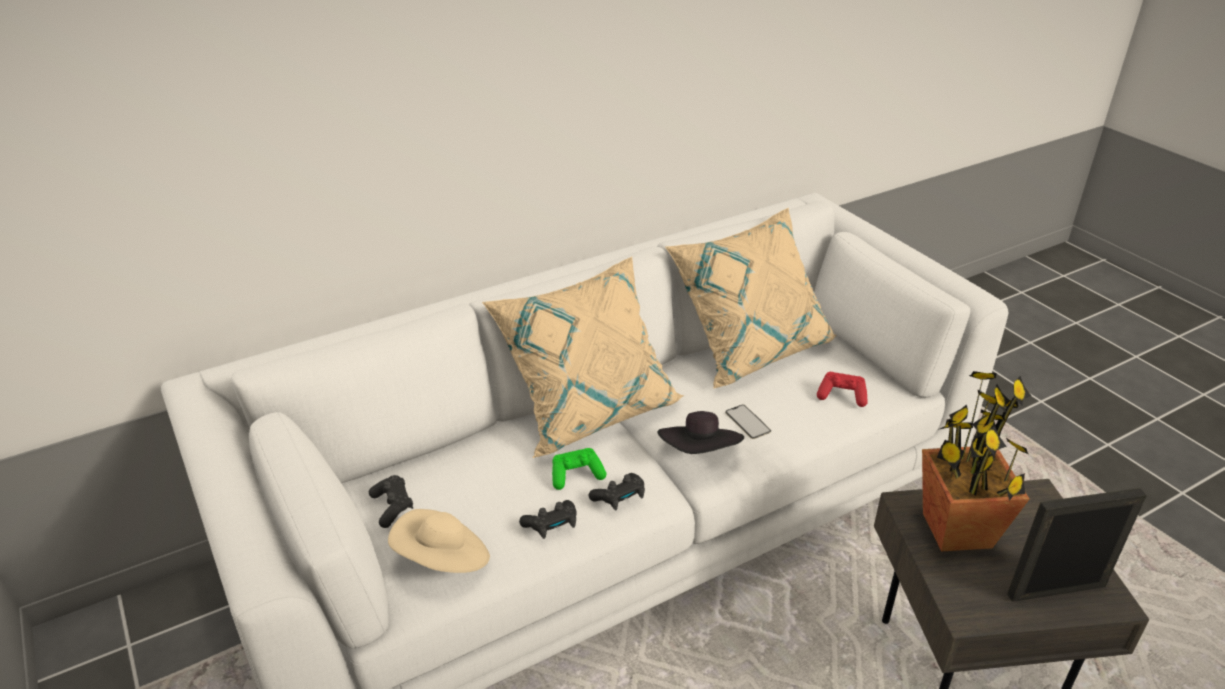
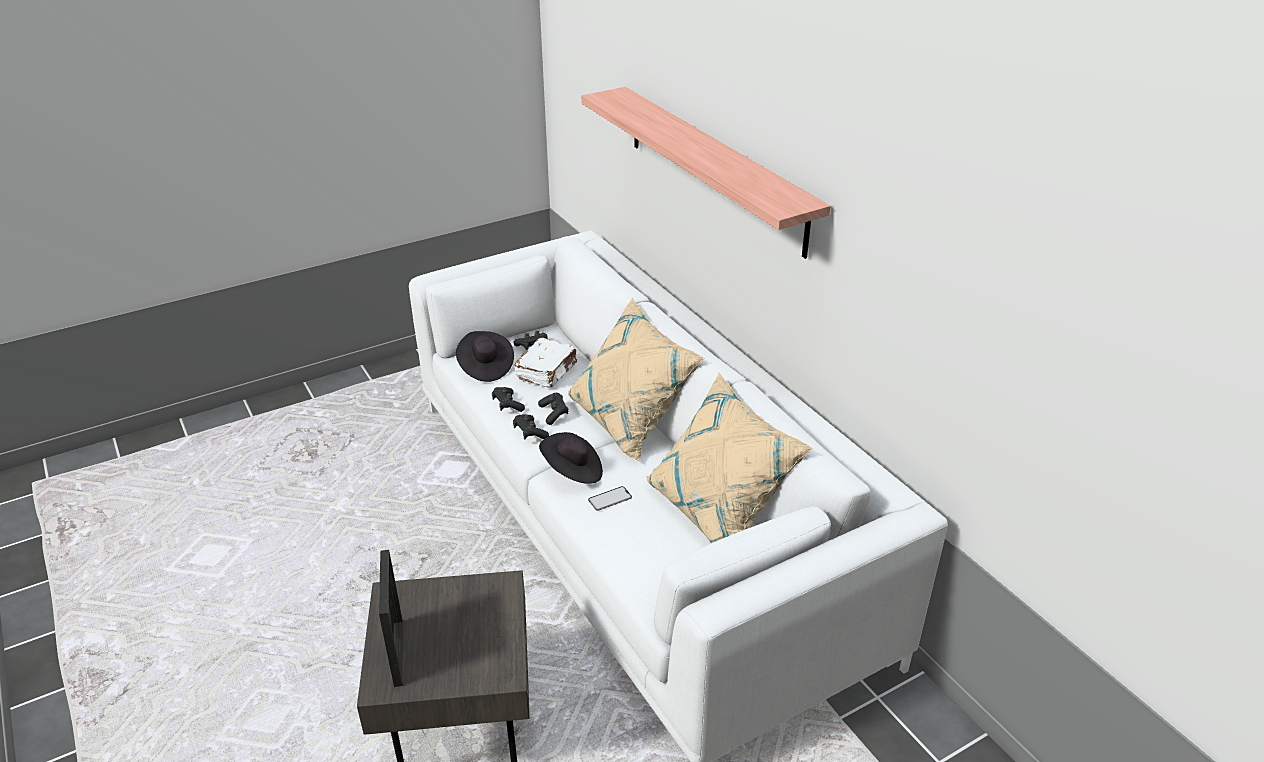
camera: 90 degrees right, 0 degrees up
(443, 560) = (485, 367): beige hat -> black hat
(446, 88) = (714, 168): none -> shelf
(470, 486) = (547, 372): none -> white book
(576, 475) = (554, 413): green game controller -> black game controller
(842, 396) = (646, 561): red game controller -> none
(957, 531) = (471, 607): potted plant -> none

